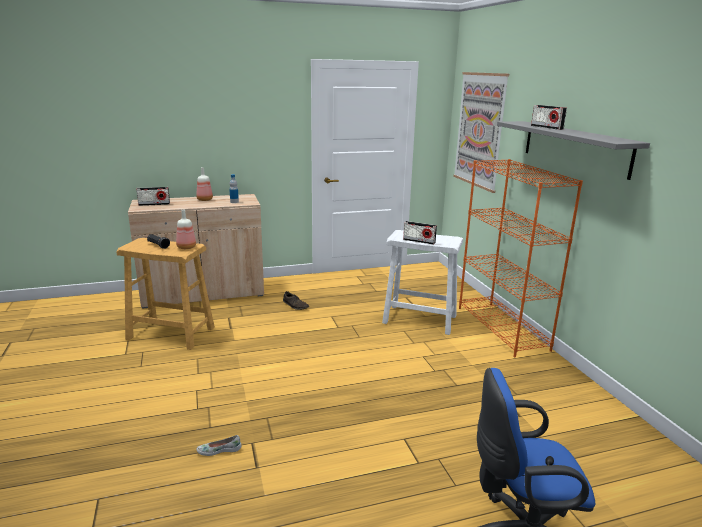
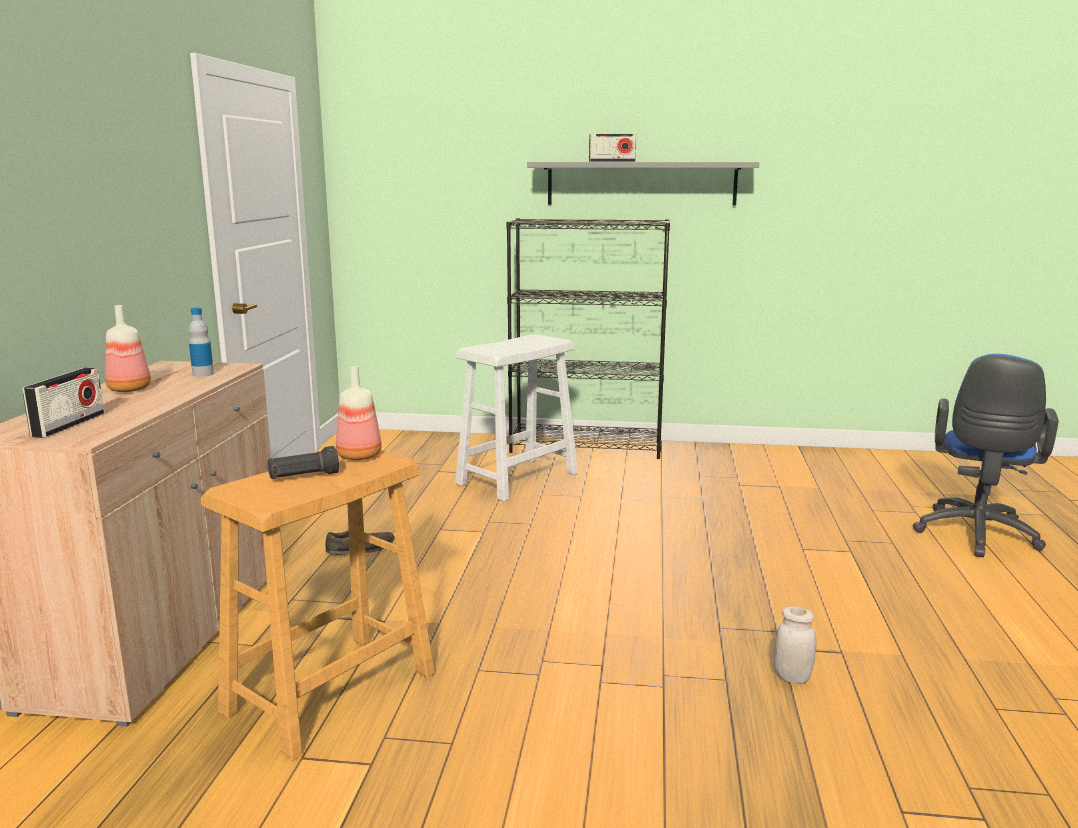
camera: 65 degrees left, 5 degrees down
(219, 450) = (792, 677): white shoe -> white jar
(419, 241) = (526, 348): radio -> none
(479, 130) = (423, 188): picture -> none
(502, 328) = (587, 446): orange bookcase -> black bookcase

